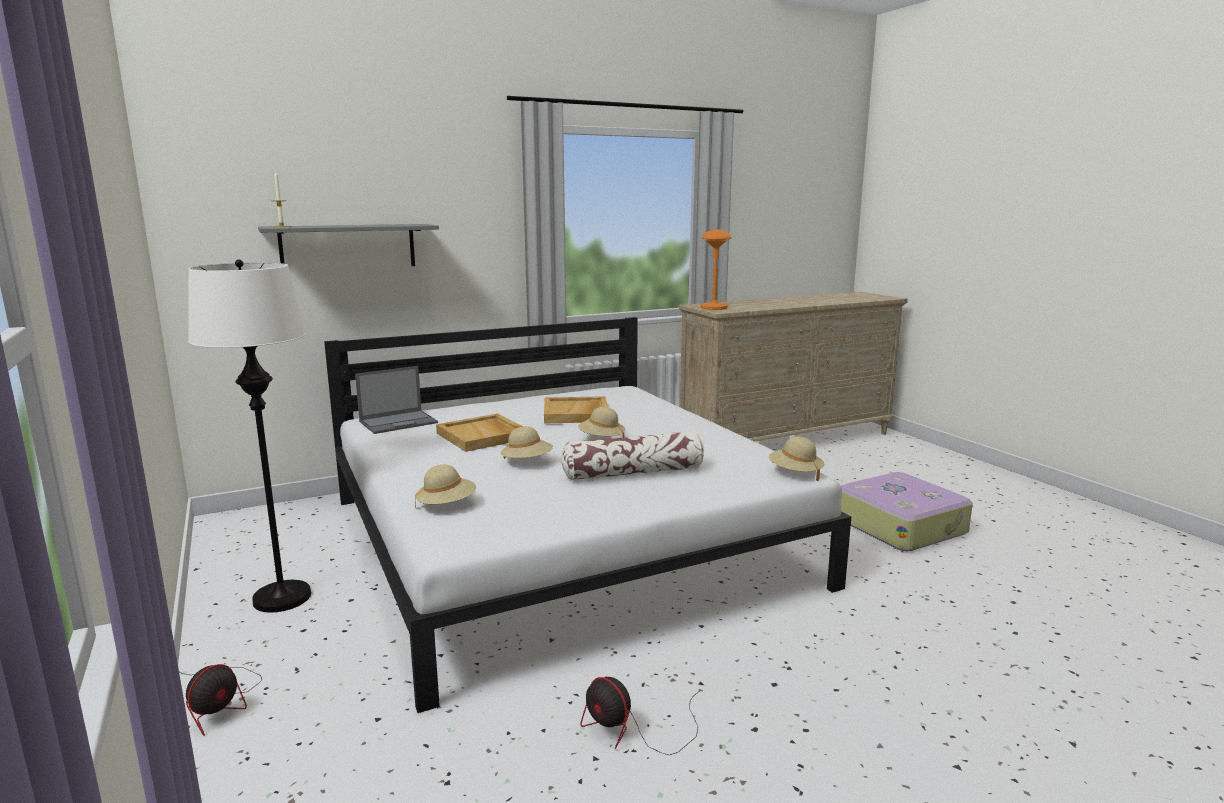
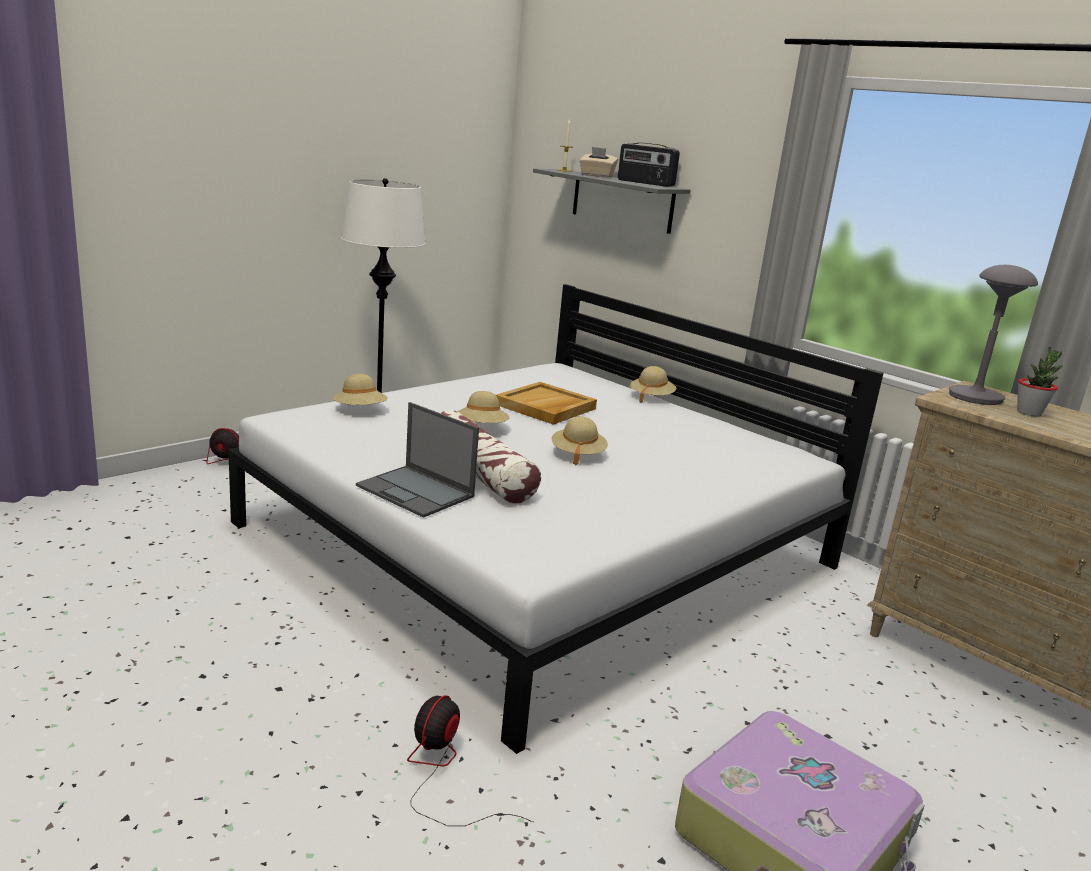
camera: 70 degrees right, 5 degrees up
(331, 225) = (596, 176): none -> beige tissue box
(391, 224) = (645, 183): none -> radio
(399, 422) = (561, 376): laptop -> laptop (416, 491)
(576, 413) = (655, 437): beige tray -> none
(634, 730) = (204, 611): fan -> fan (443, 773)
(713, 307) = (975, 397): orange table lamp -> grey table lamp
(739, 306) = (1029, 413): none -> potted plant
(795, 473) = (535, 565): beige hat -> beige hat (651, 397)

